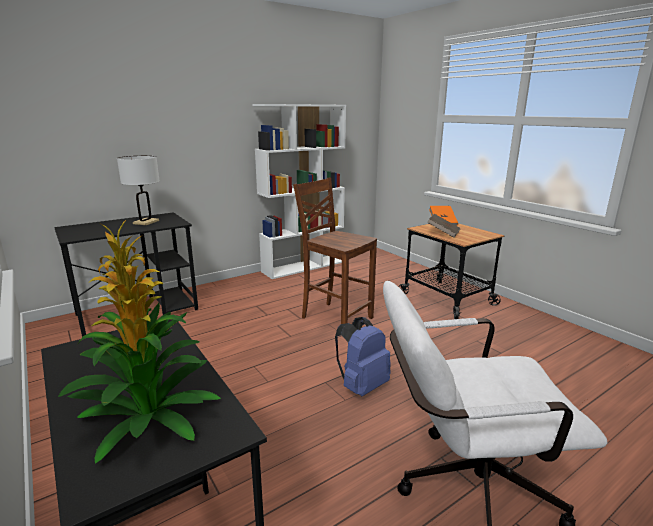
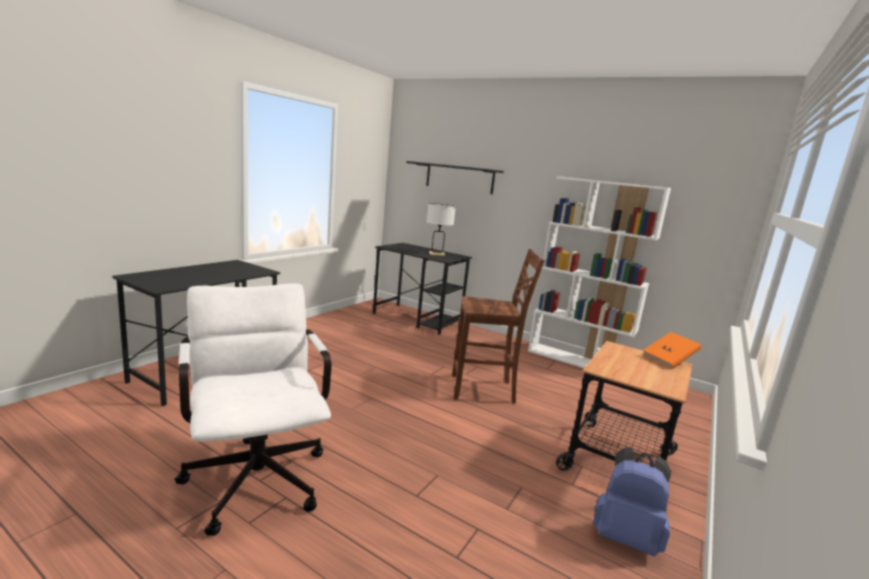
camera: 65 degrees right, 5 degrees down
(124, 118) = (459, 178): none -> black shelf
(148, 417) = (175, 277): potted plant -> none
(335, 317) = (484, 390): brown chair -> brown chair turned 75 degrees clockwise
(361, 386) = (375, 414): blue backpack -> blue backpack (625, 537)
(443, 233) = (617, 359): brown book -> none

